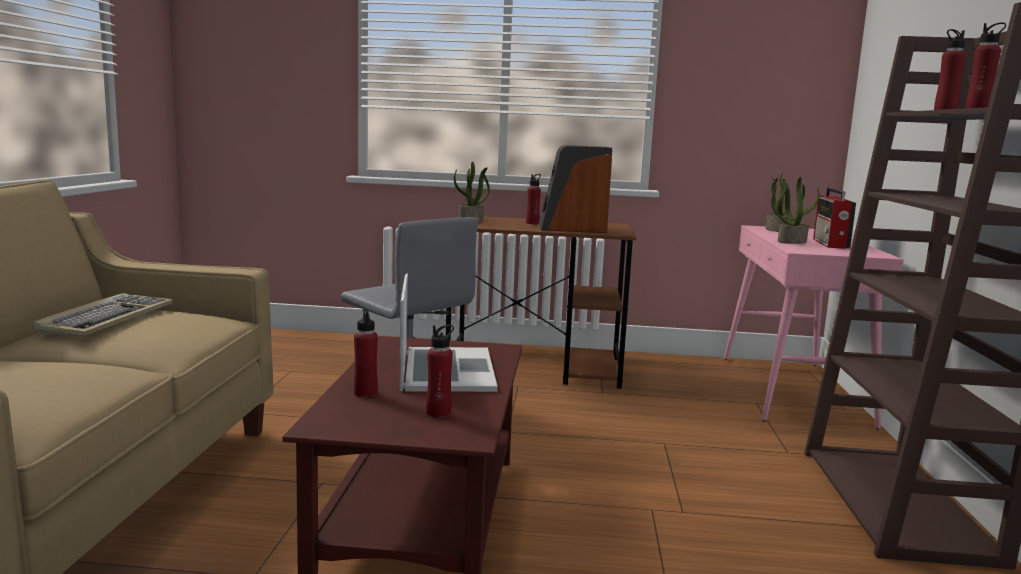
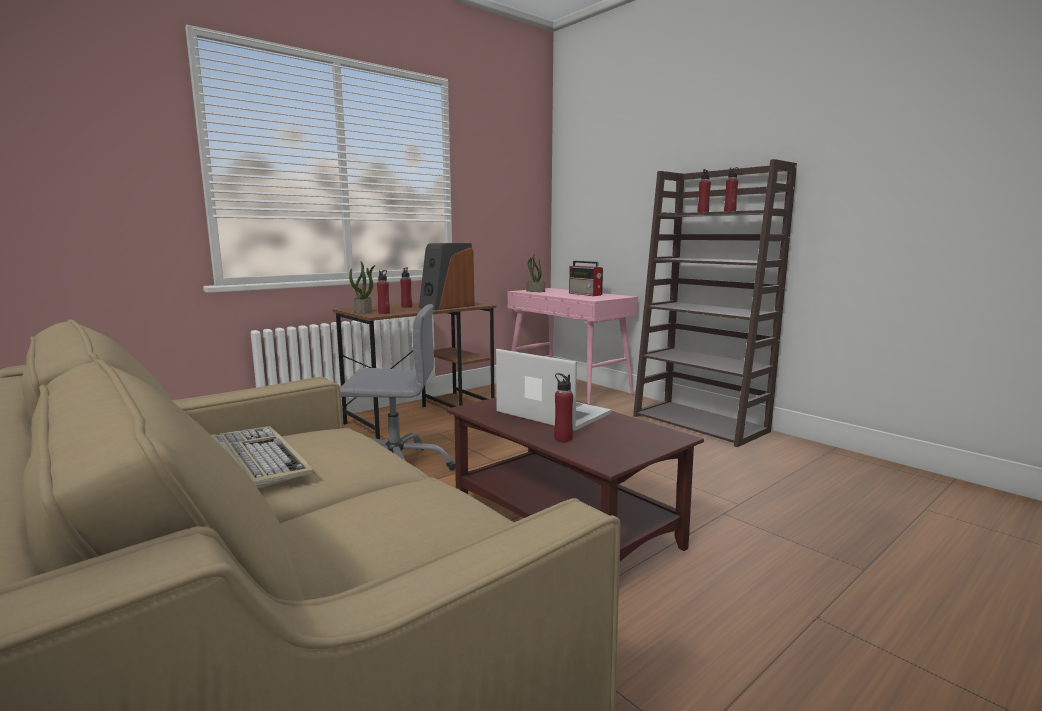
camera: 45 degrees left, 0 degrees up
(438, 413) = (628, 433): red bottle -> red bottle (384, 313)
(792, 241) = (569, 295): potted plant -> none

